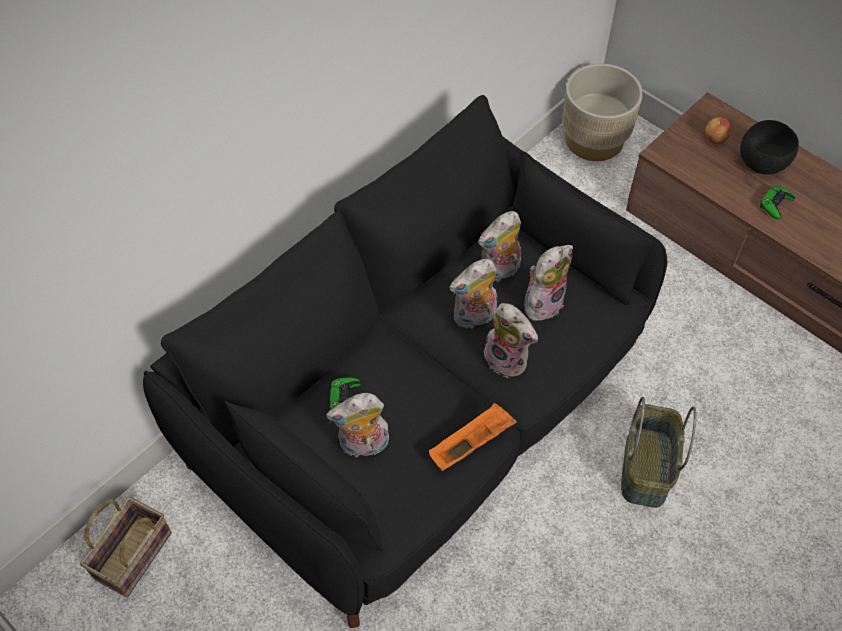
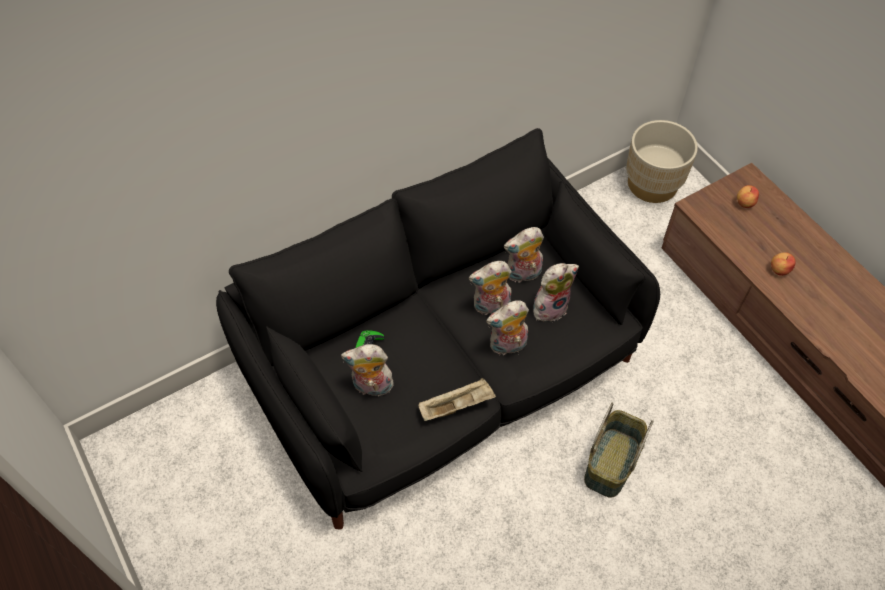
camera: 15 degrees right, 0 degrees up
(133, 558) = (189, 433): basket -> none
(472, 443) = (457, 405): orange tray -> beige tray
(508, 359) = (507, 346): plush toy -> plush toy turned 105 degrees clockwise
(763, 164) = (780, 233): black bowl -> none
(775, 204) = (779, 269): green game controller -> apple

